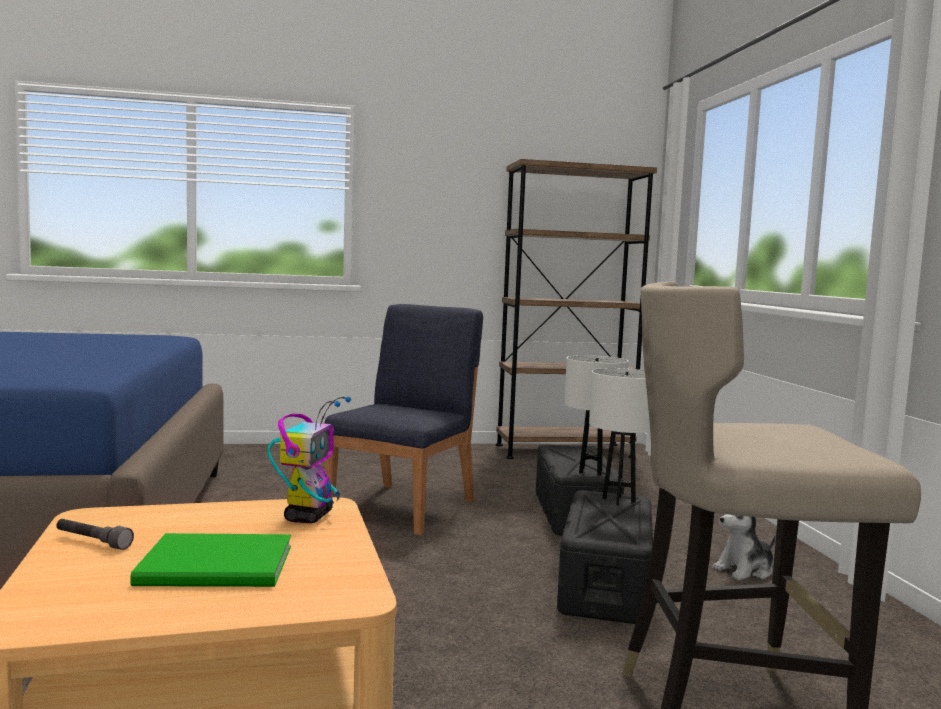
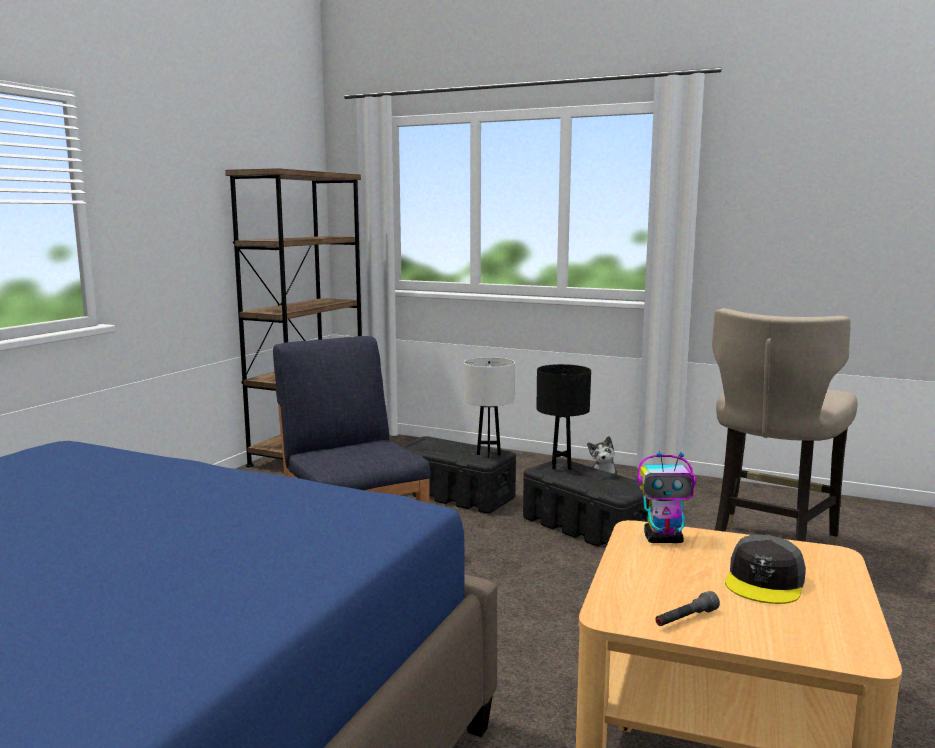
camera: 55 degrees left, 5 degrees up
(220, 567) = (765, 582): green book -> grey cap
(308, 516) = (664, 539): toy robot -> toy robot turned 135 degrees clockwise
(618, 500) = (561, 466): white table lamp -> black table lamp

